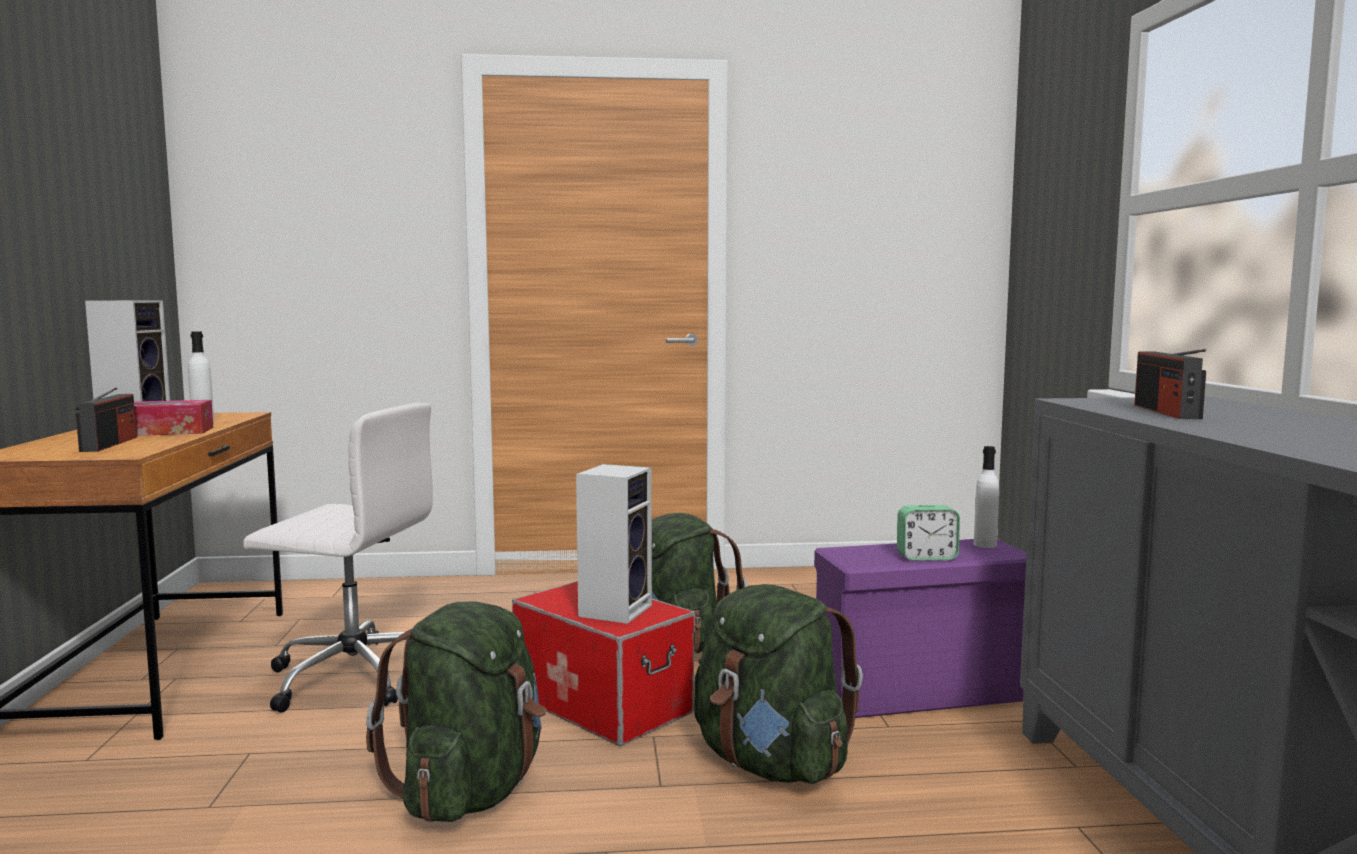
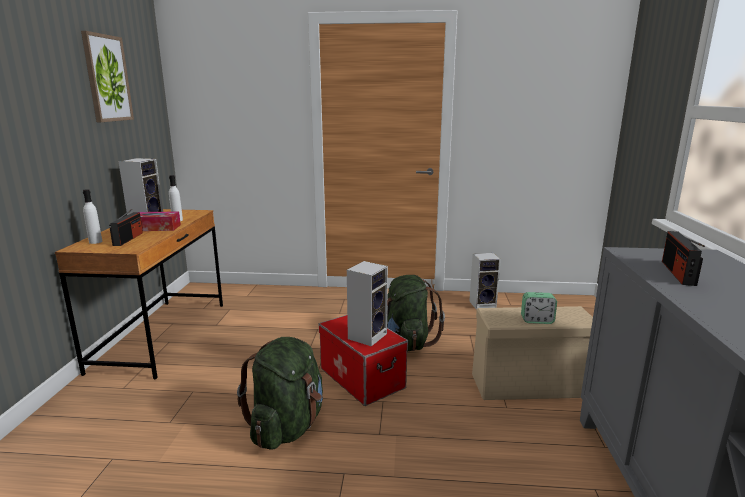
camera: 10 degrees right, 10 degrees up
(70, 142) = (107, 78): none -> picture
(351, 676) = (246, 347): white office chair -> none
(771, 764) = (438, 426): green backpack -> none
(803, 584) = (483, 304): none -> speaker
(923, 692) = (531, 385): purple storage box -> beige storage box
(985, 545) = (573, 312): white bottle -> white bottle (95, 242)

